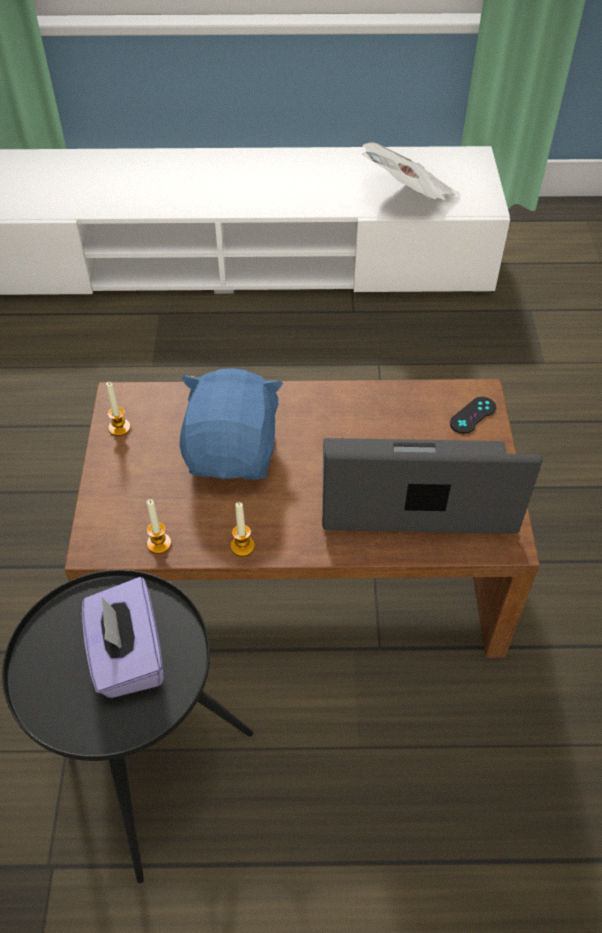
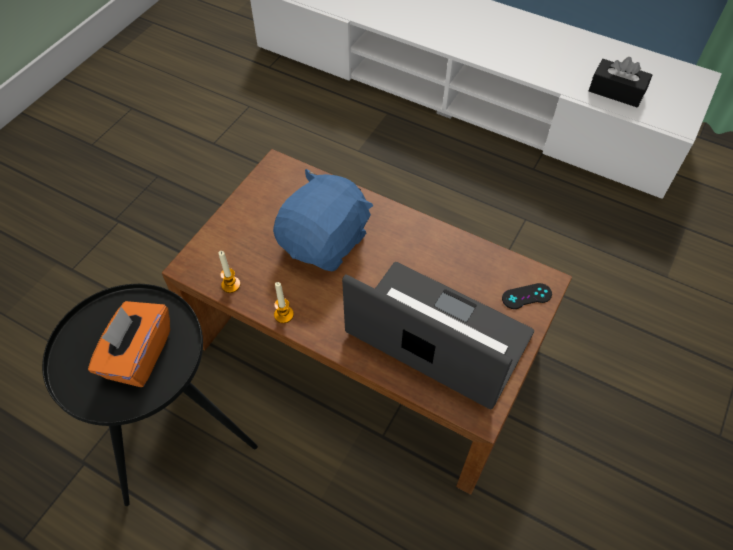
camera: 30 degrees right, 5 degrees up
(119, 428) = (262, 188): candle -> none
(127, 656) = (138, 355): purple tissue box -> orange tissue box
(408, 196) = (616, 91): newspaper -> black tissue box

